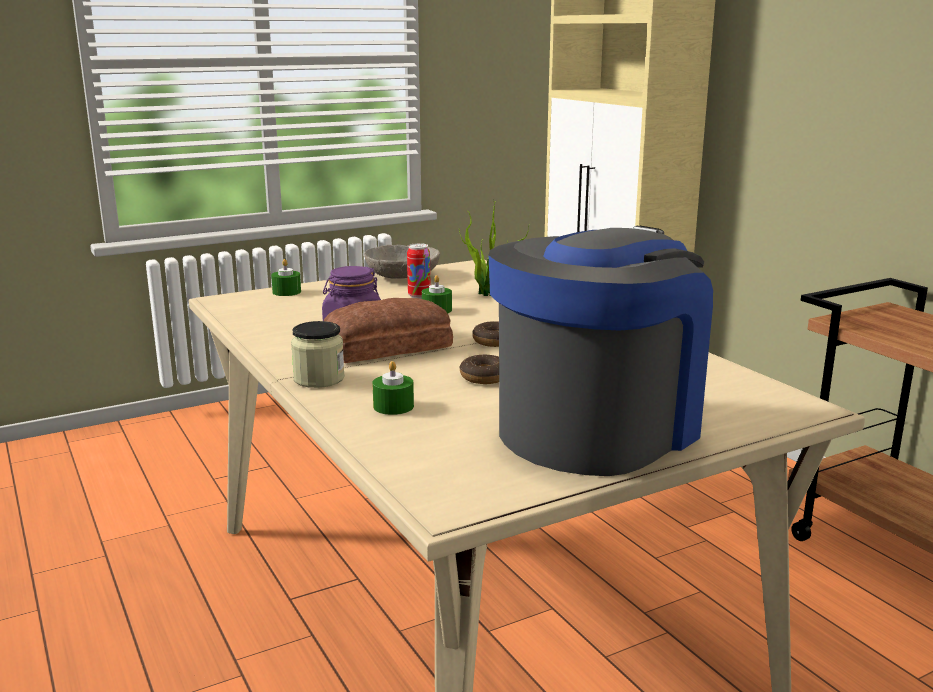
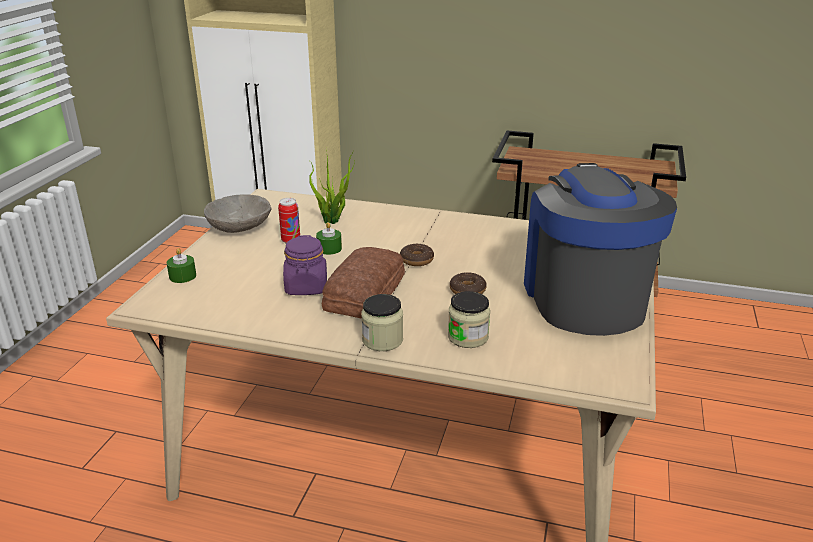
camera: 45 degrees left, 10 degrees up
(393, 406) = (468, 337): green candle -> jar

